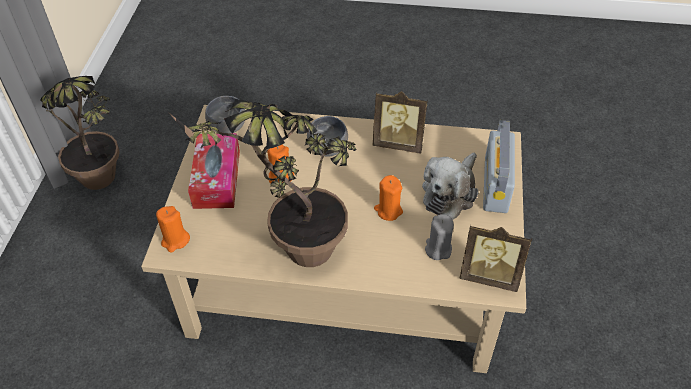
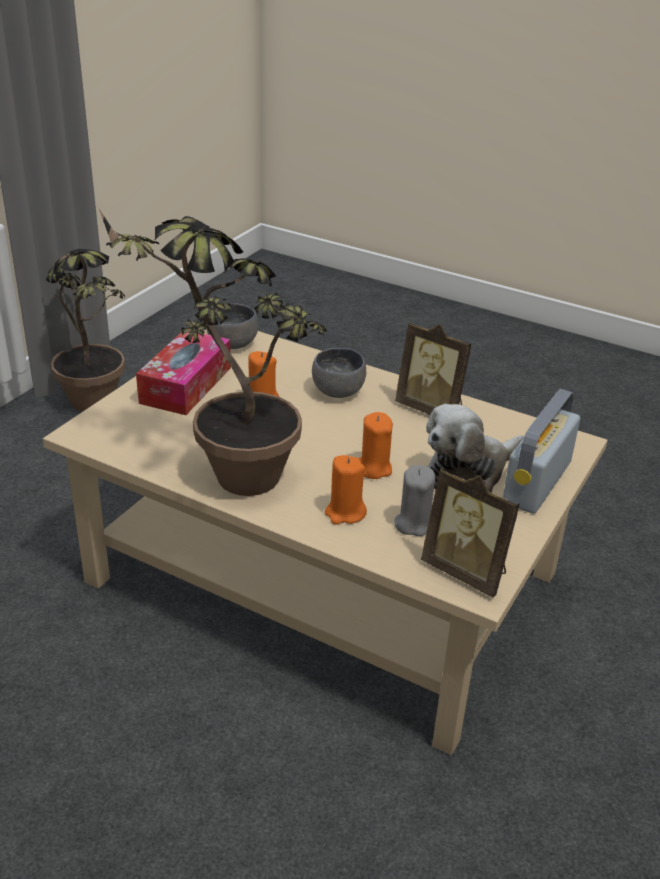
camera: 20 degrees right, 15 degrees down
(175, 240) = (97, 426): orange candle -> orange candle (345, 513)

